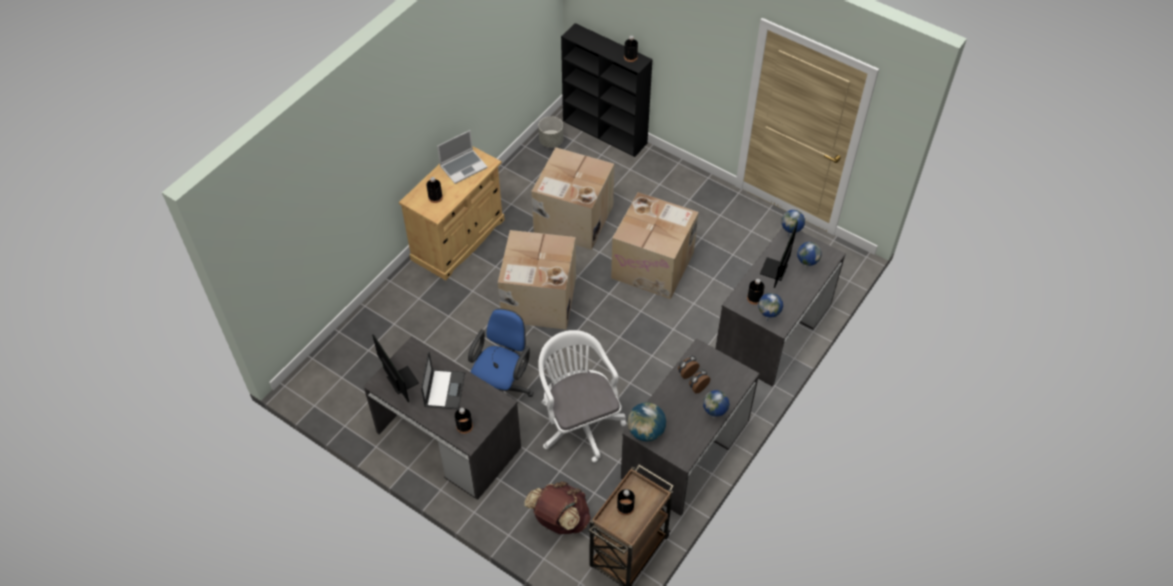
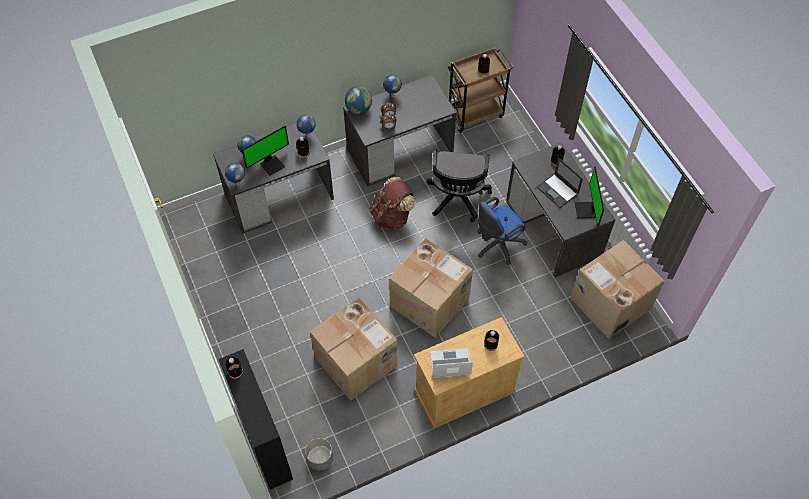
camera: 150 degrees left, 5 degrees up
(444, 389) = (558, 191): laptop -> laptop turned 75 degrees counterclockwise
(559, 520) = (506, 148): brown backpack -> brown backpack (392, 216)
(578, 421) = (457, 199): white office chair -> black office chair
(646, 431) = (441, 106): globe -> globe (359, 109)
(654, 265) = (323, 286): cardboard box -> cardboard box (609, 303)

